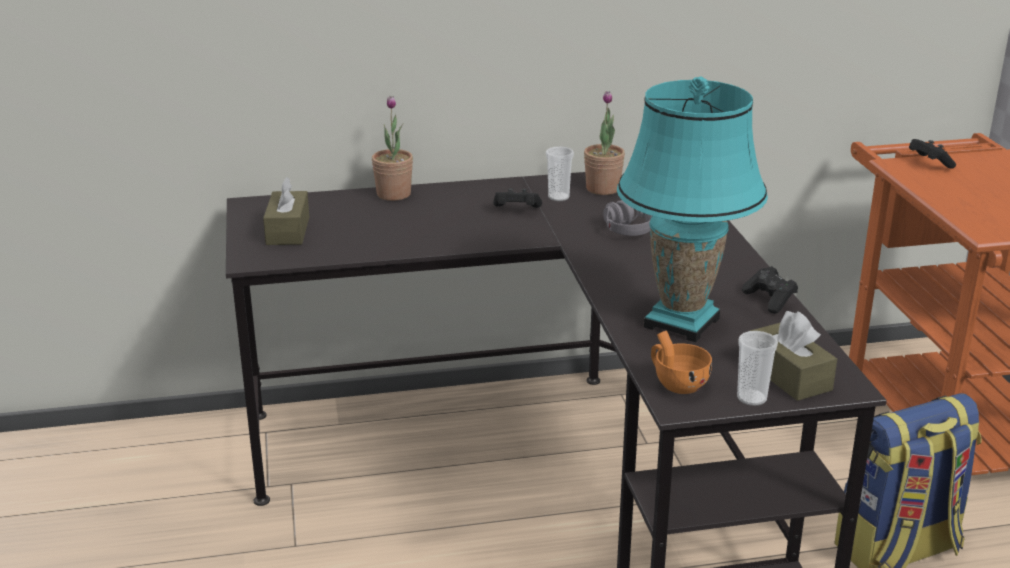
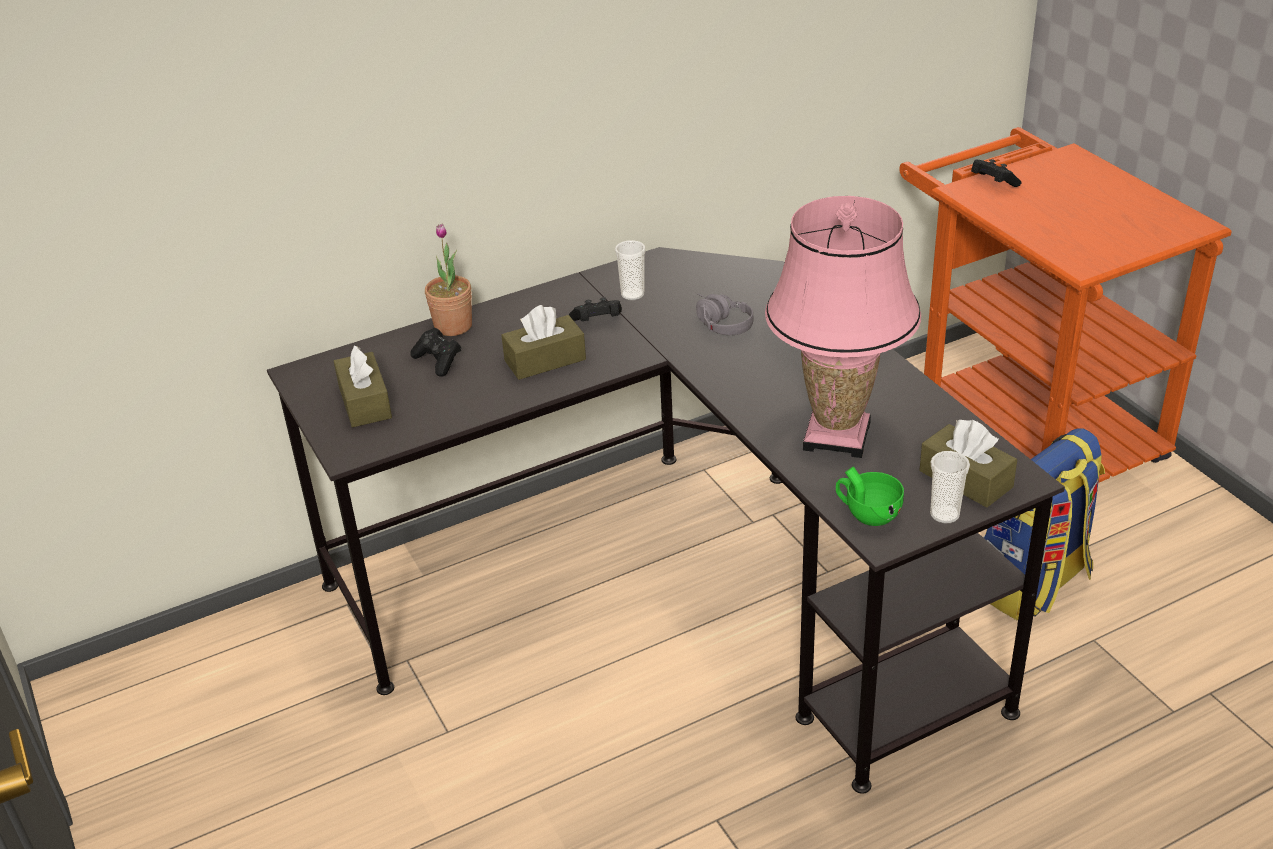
camera: 15 degrees left, 10 degrees up
(454, 228) = (545, 360): none -> brown tissue box
(602, 189) = (672, 273): potted plant -> none
(676, 383) = (867, 513): orange cup -> green cup
(681, 322) = (836, 436): turquoise table lamp -> pink table lamp
(770, 300) = (907, 388): black game controller -> black game controller (438, 361)

